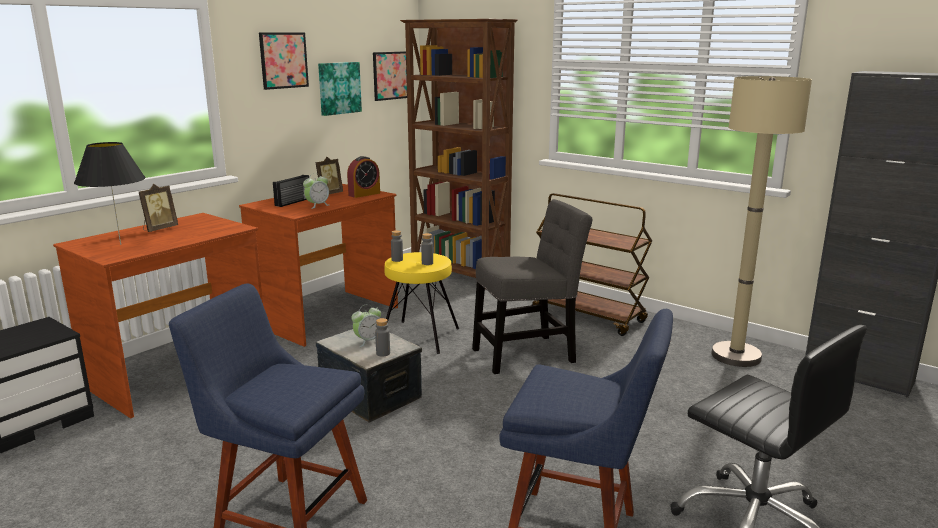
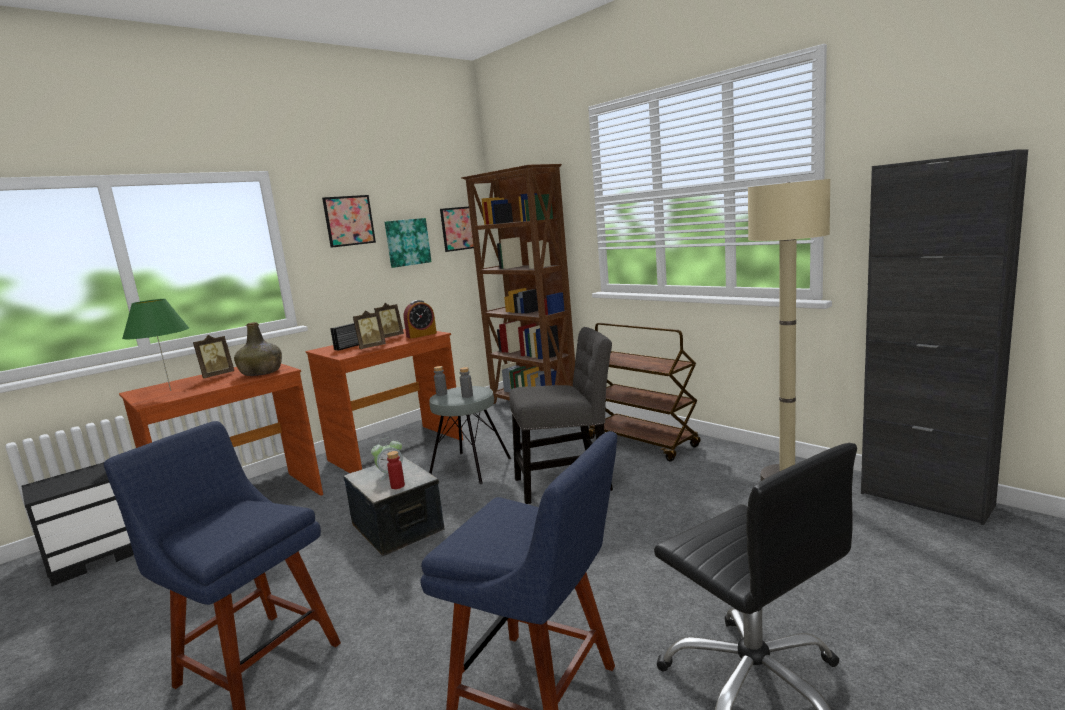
camera: 10 degrees right, 5 degrees down
(121, 244) = (171, 390): black table lamp -> green table lamp
(214, 229) = (262, 372): none -> green bottle
(317, 205) = (371, 347): alarm clock -> picture frame
(383, 353) = (397, 486): grey bottle -> red bottle
(420, 337) = (470, 467): yellow stool -> grey stool

